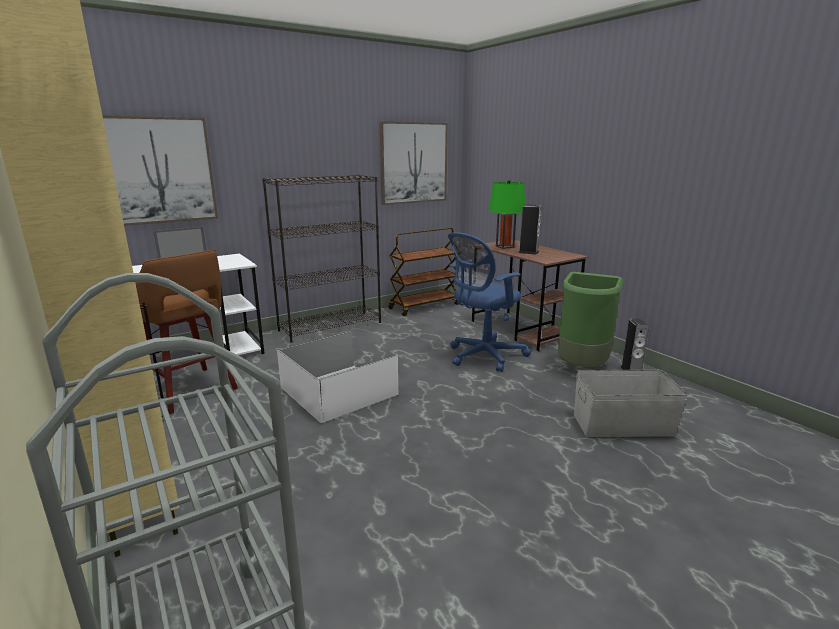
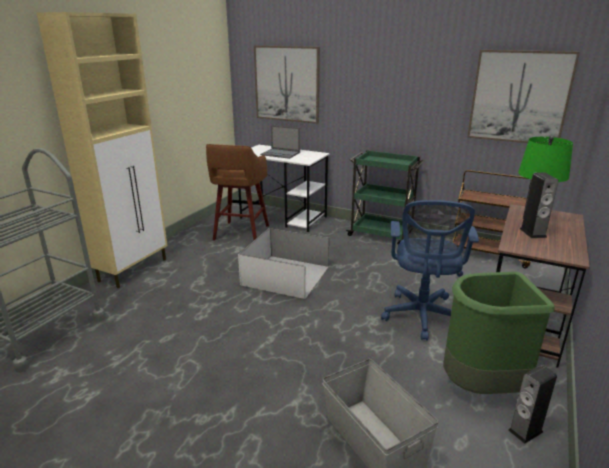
camera: 60 degrees right, 5 degrees up
(331, 326) = (381, 234): black bookcase -> green cart
(483, 356) = (421, 317): blue office chair -> blue office chair turned 105 degrees counterclockwise

